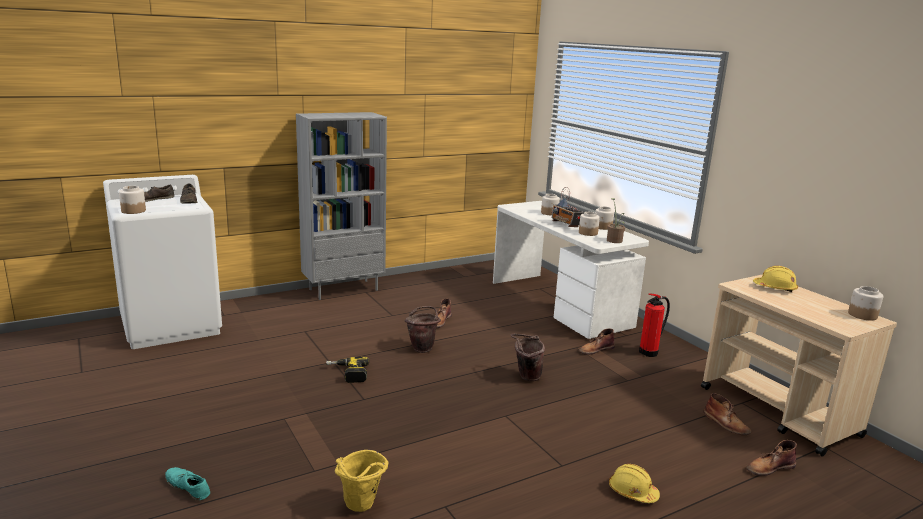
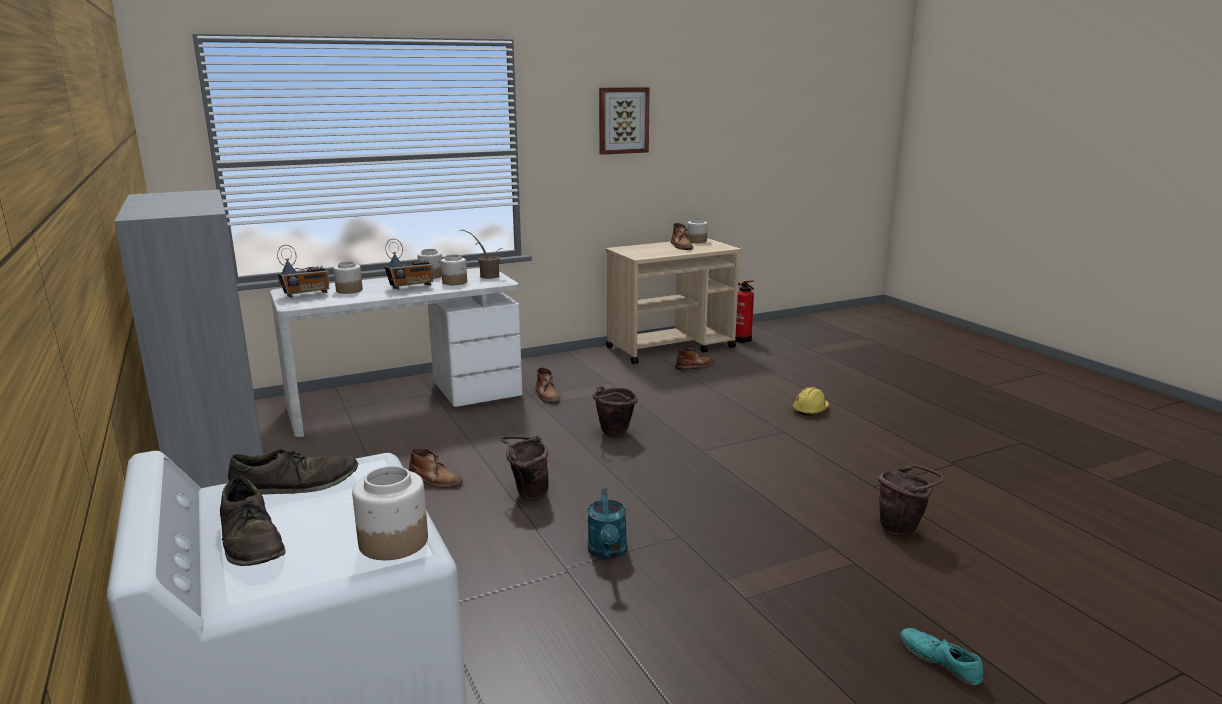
camera: 85 degrees left, 0 degrees up
(188, 487) = (939, 661): turquoise shoe -> turquoise shoe turned 105 degrees clockwise
(347, 374) = (608, 553): power drill -> turquoise watering can
(361, 507) = (902, 530): yellow bucket -> brown bucket
(533, 206) = (307, 295): none -> radio
(650, 352) = (557, 373): fire extinguisher -> fire extinguisher (741, 339)
(769, 467) = (755, 363): brown boot -> brown boot (681, 246)
(775, 288) = (643, 249): yellow hard hat -> none
(819, 146) = (623, 120): none -> picture

